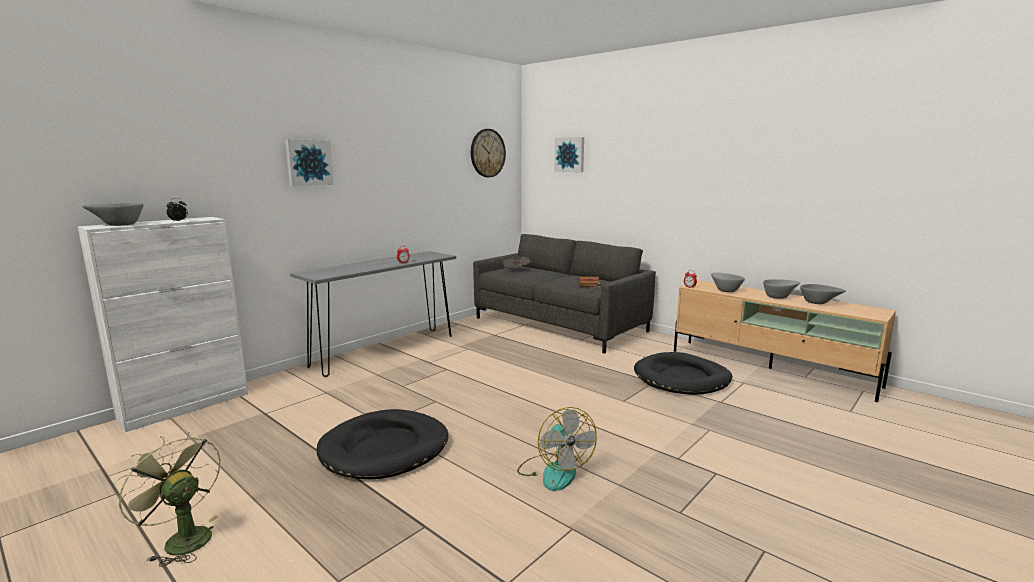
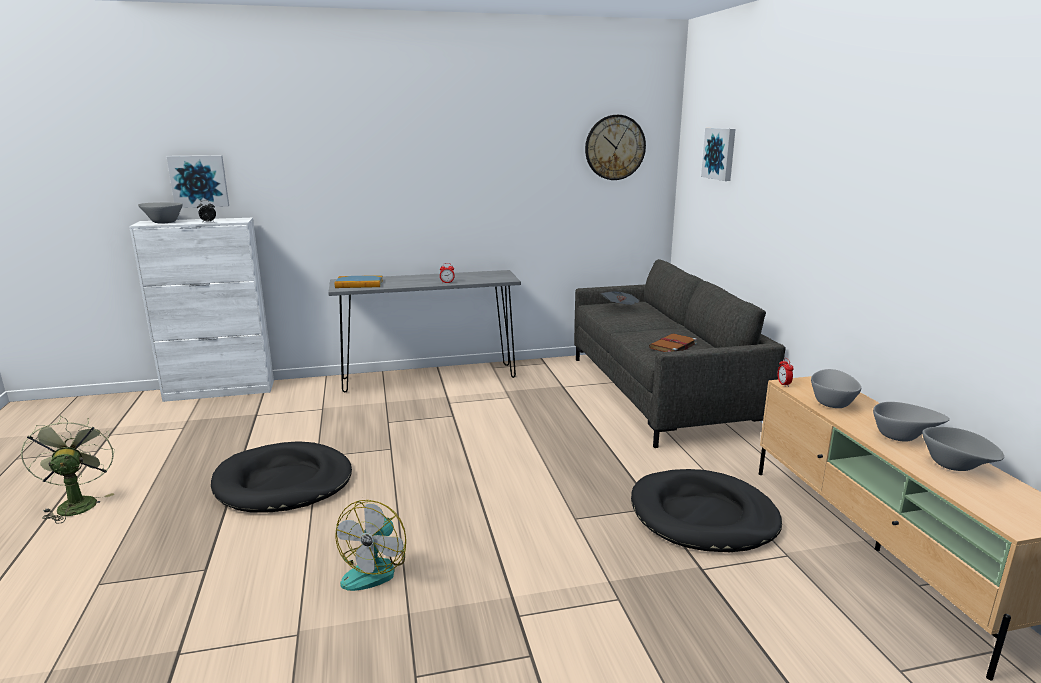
camera: 35 degrees right, 5 degrees up
(308, 162) = (356, 163): picture -> picture (199, 181)
(330, 272) = (359, 284): none -> book

